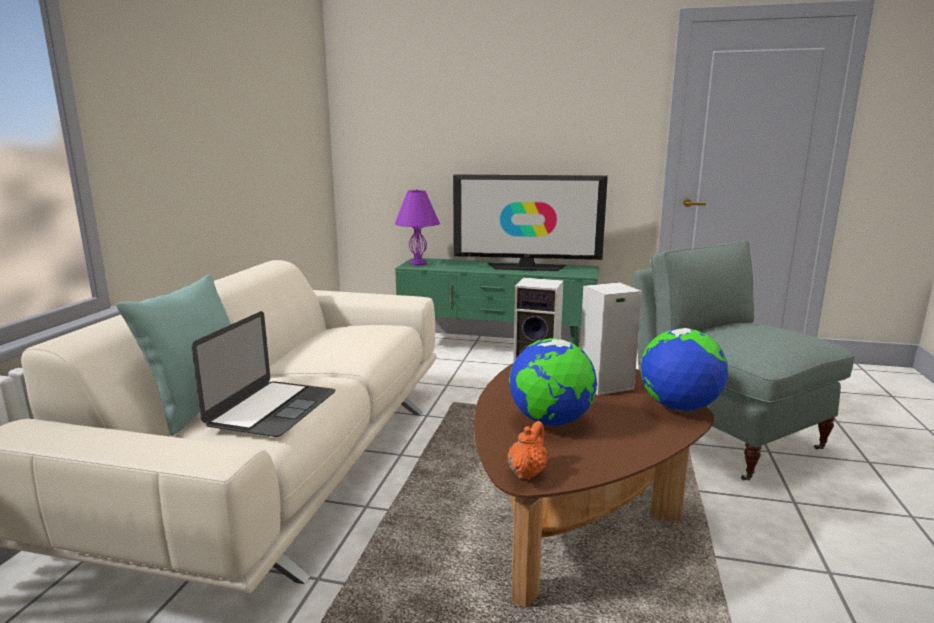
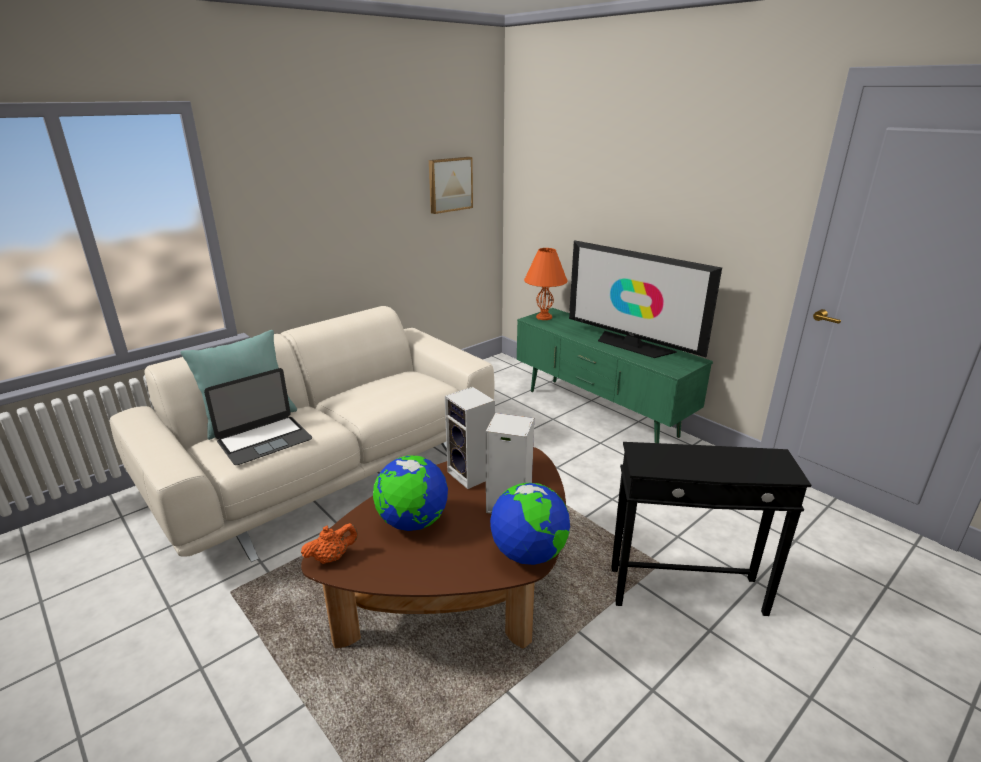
camera: 35 degrees right, 10 degrees up
(295, 130) = (449, 184): none -> picture
(418, 263) = (544, 317): purple table lamp -> orange table lamp
(723, 435) = (687, 592): grey armchair -> black side table

